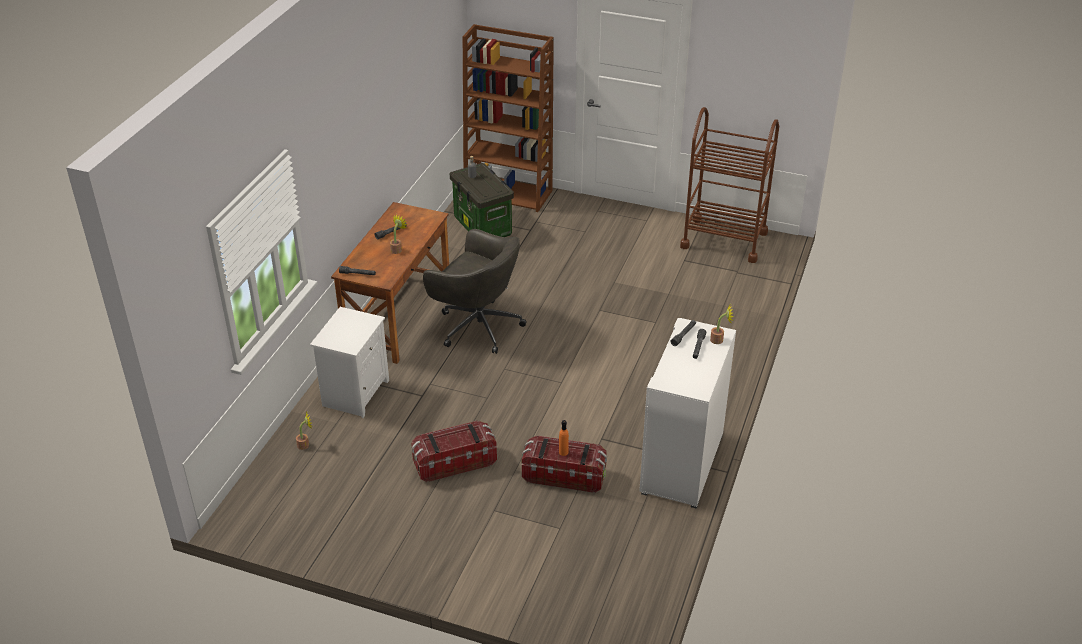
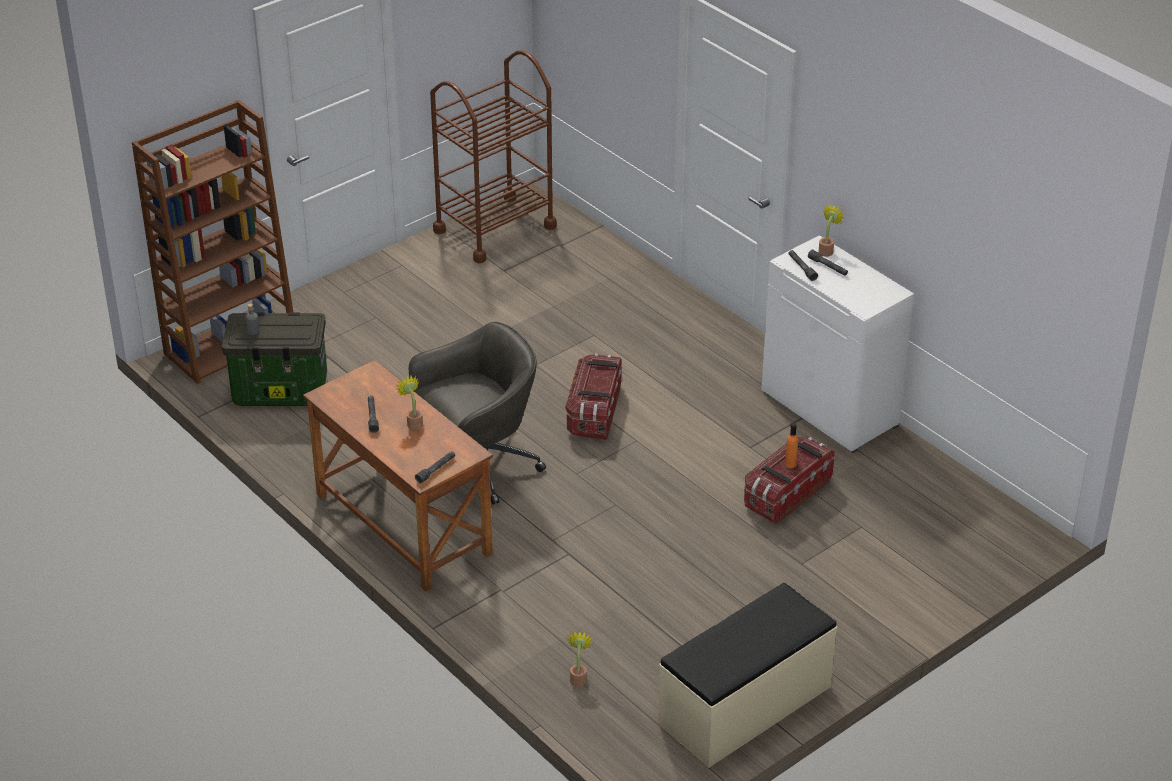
camera: 60 degrees left, 0 degrees up
(325, 534) = (746, 706): none -> beige bench
(355, 392) = (516, 606): white nightstand -> none
(454, 462) = (704, 567): storage box -> storage box (594, 412)

